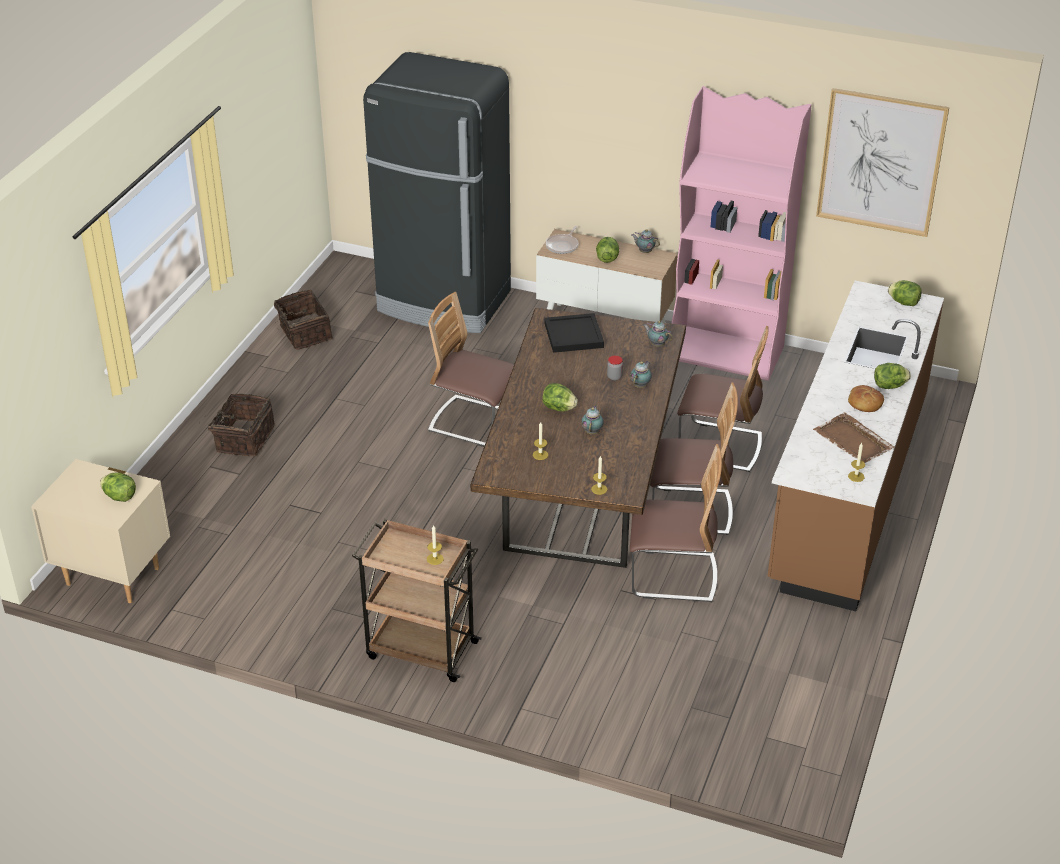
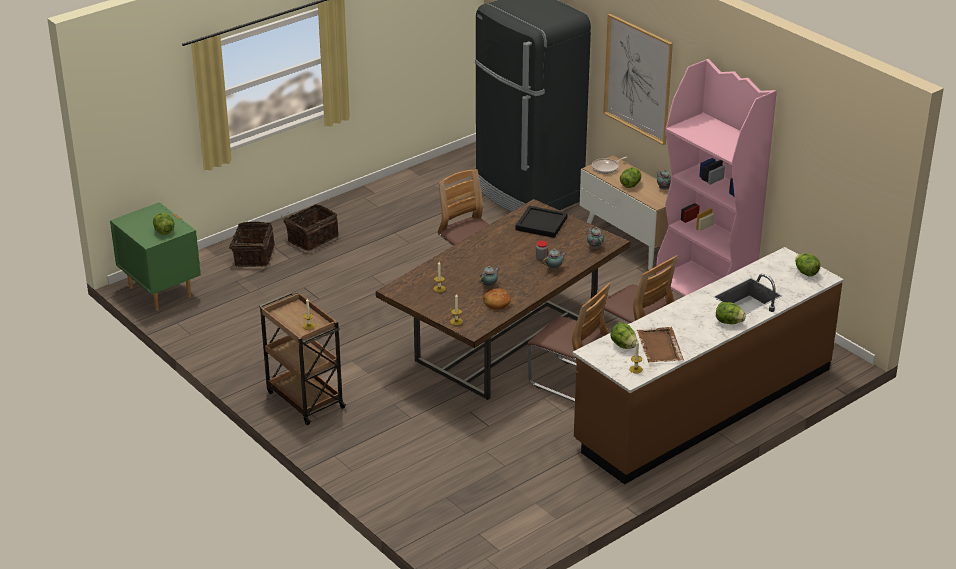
camera: 30 degrees right, 5 degrees down
(113, 575) = (160, 292): beige nightstand -> green nightstand
(304, 333) = (412, 186): basket -> basket (253, 256)
(559, 408) = (482, 265): lettuce -> lettuce (623, 345)
(673, 576) = (515, 416): chair -> none
(864, 404) = (696, 327): bread -> bread (496, 303)
(880, 162) = (823, 153): picture -> picture (638, 79)

